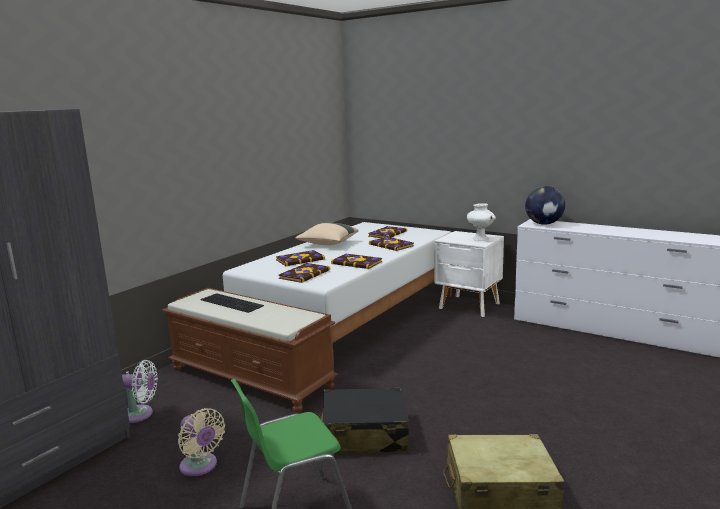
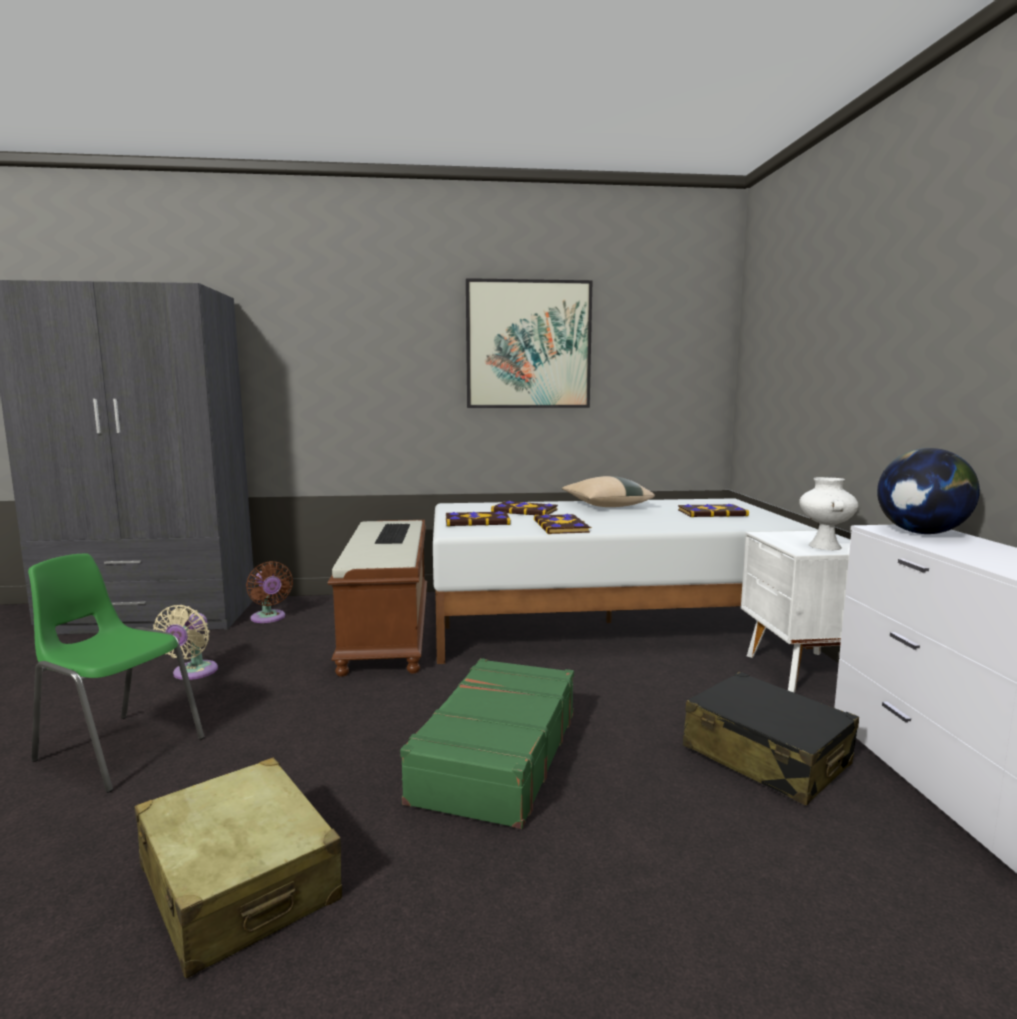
camera: 50 degrees right, 5 degrees down
(140, 414) = (269, 618): white fan -> brown fan
(248, 134) = (528, 345): none -> picture
(363, 434) = (320, 727): black suitcase -> black suitcase (766, 756)
(391, 245) = (669, 523): book -> none
(457, 395) = (495, 755): none -> green suitcase

